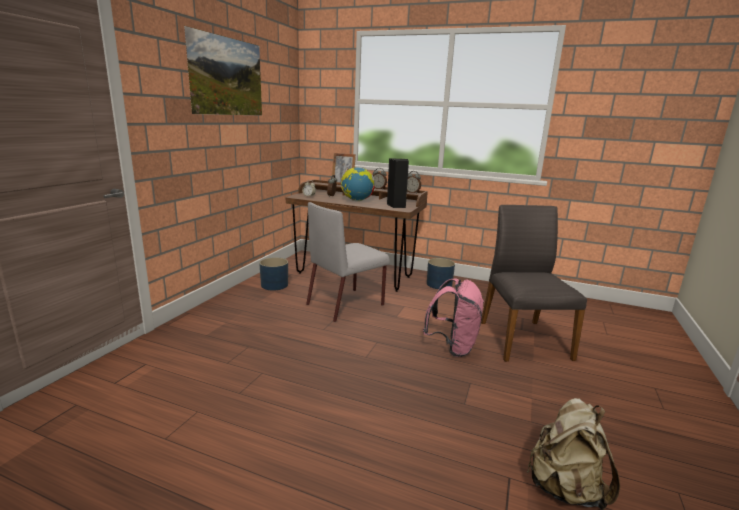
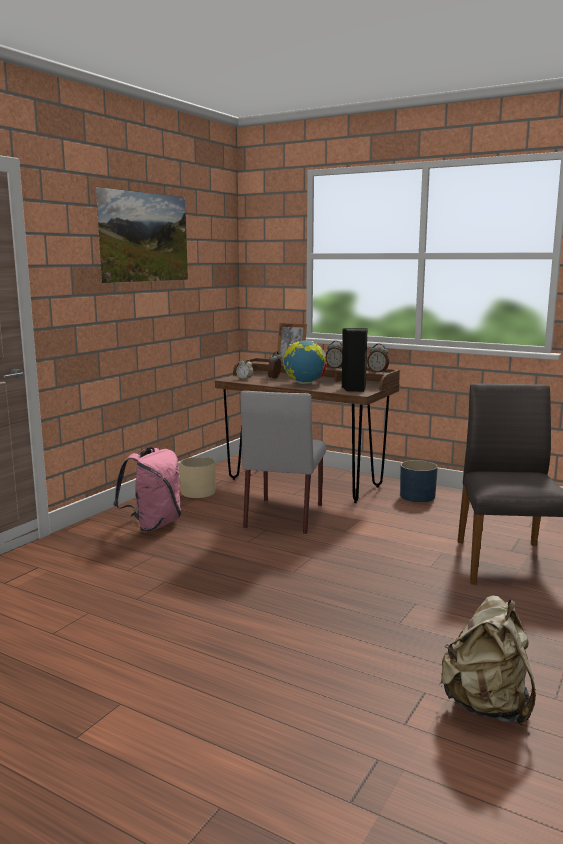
camera: 10 degrees right, 5 degrees down
(274, 285) = (198, 492): blue planter -> beige planter
(346, 304) = (284, 516): grey chair -> grey chair turned 45 degrees counterclockwise
(452, 347) = (407, 566): pink backpack -> pink backpack (153, 525)

